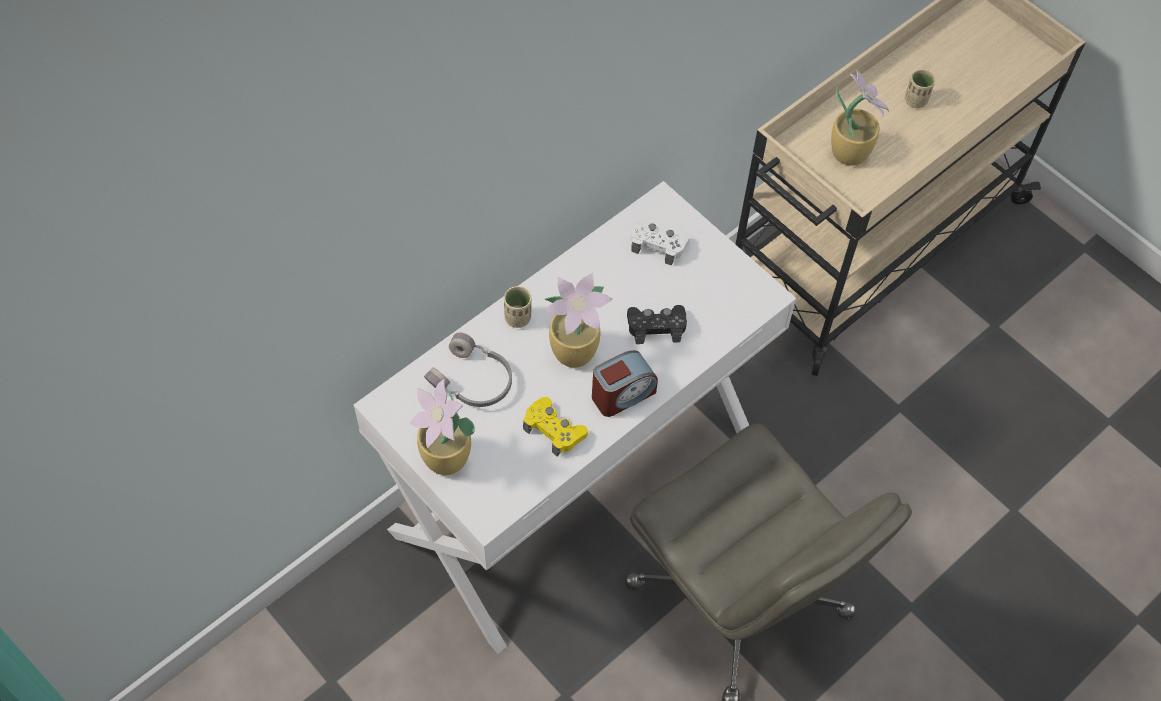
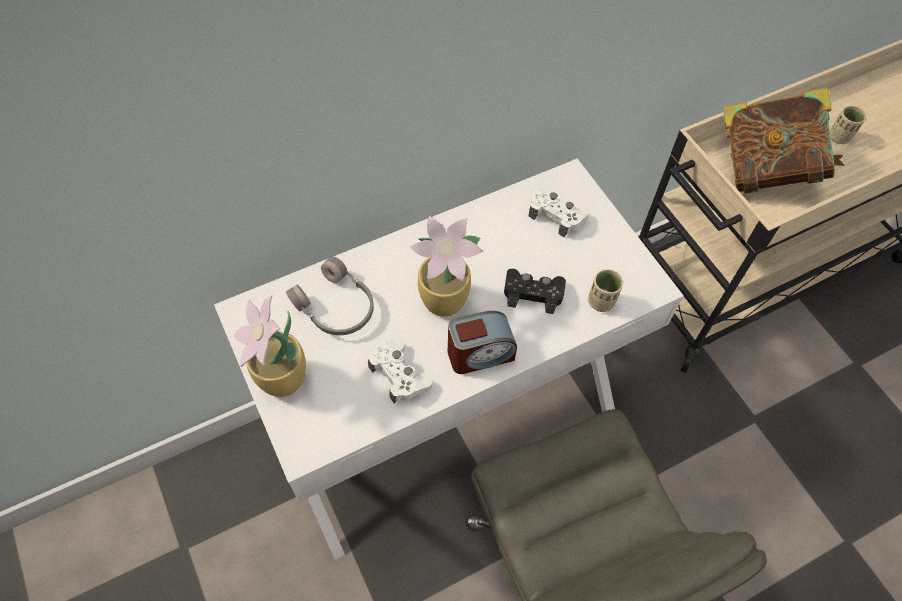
camera: 15 degrees right, 0 degrees up
(518, 318) = (399, 256): beige cup -> beige cup (601, 302)
(554, 430) = (399, 375): yellow game controller -> white game controller
(849, 151) = (765, 169): potted plant -> book

